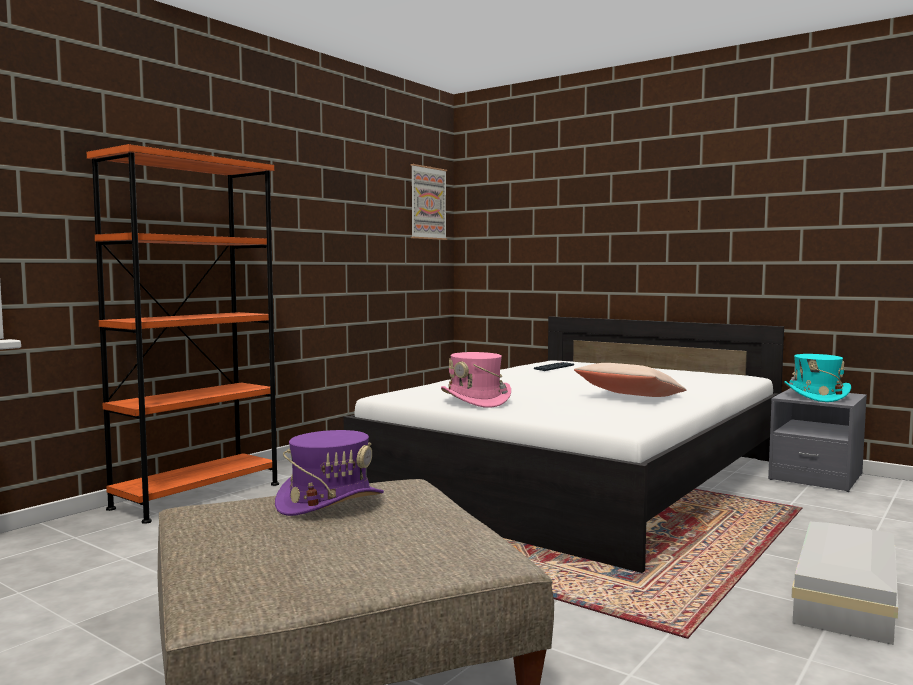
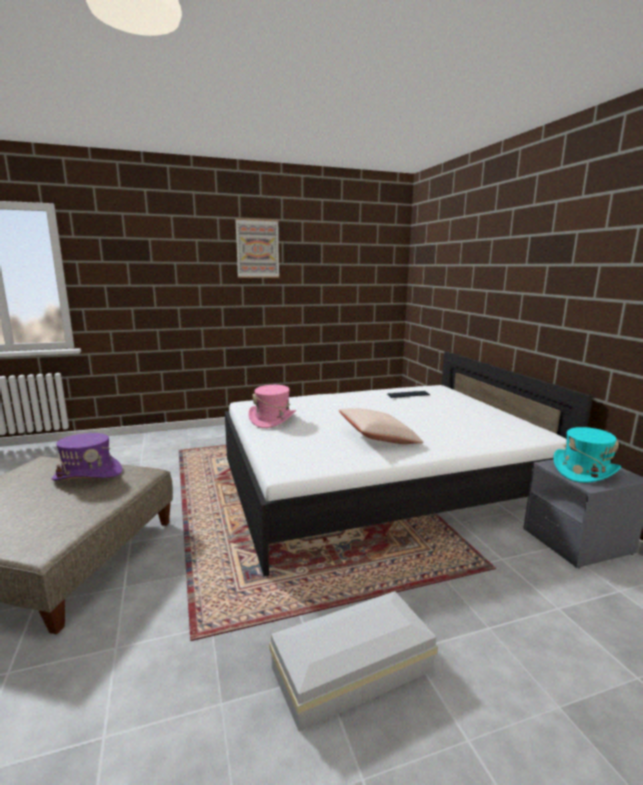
camera: 35 degrees right, 10 degrees up
(197, 496) = (174, 437): orange bookcase -> none
(427, 203) = (380, 260): picture -> picture (257, 249)

